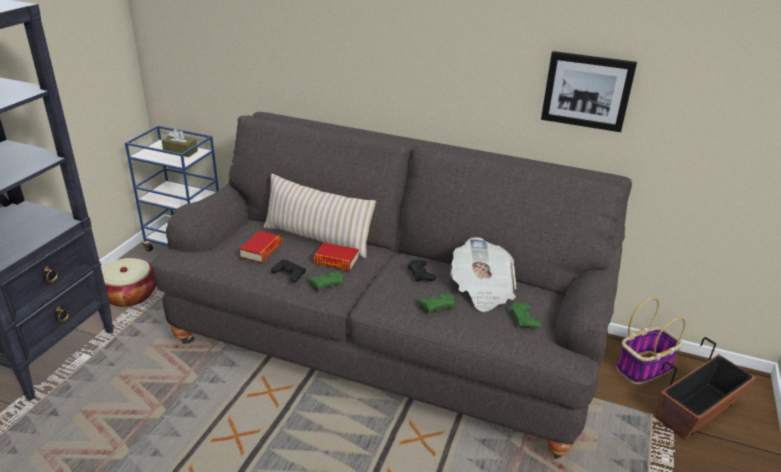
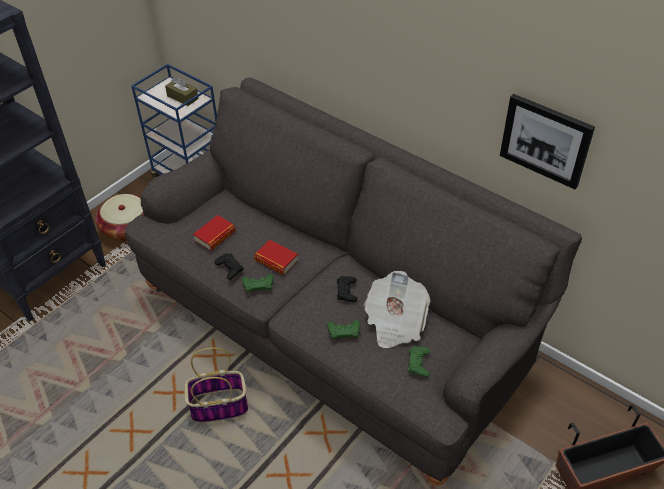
camera: 20 degrees right, 15 degrees up
(317, 238) = (273, 227): beige pillow -> none
(644, 367) = (577, 410): basket -> basket (220, 406)

